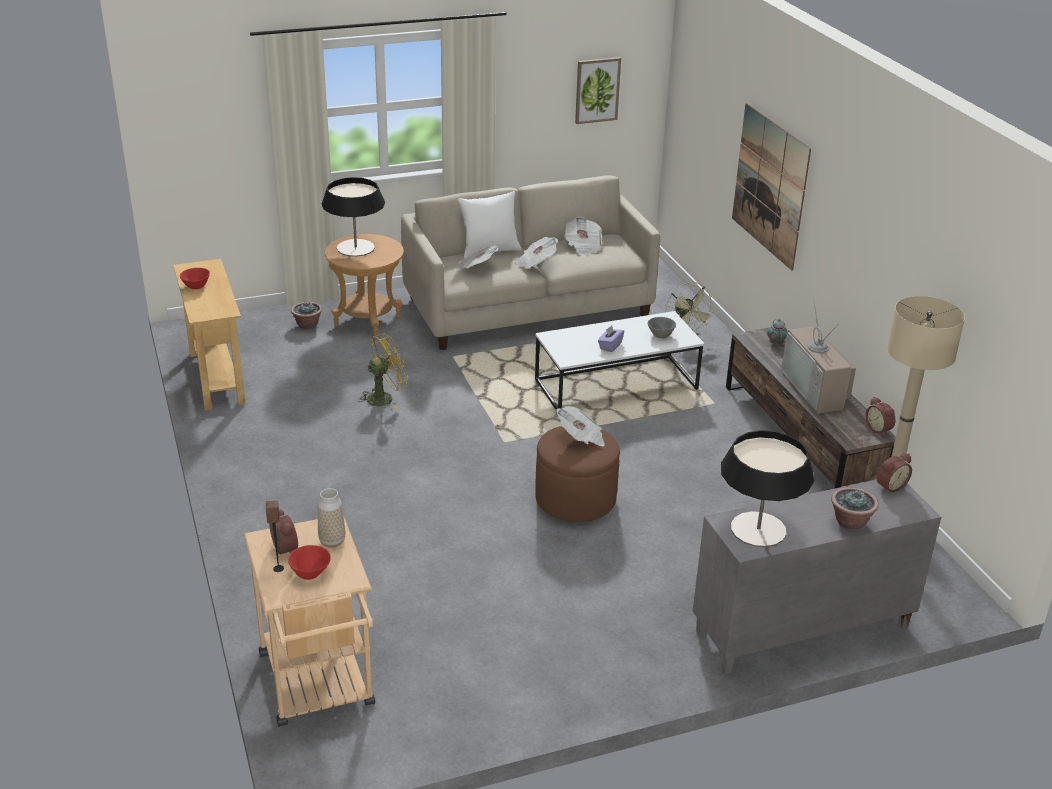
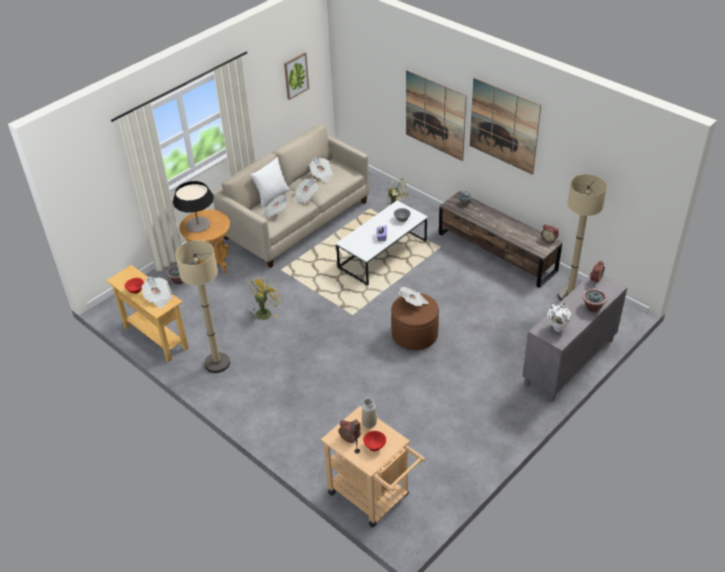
camera: 25 degrees left, 10 degrees up
(214, 303) = (158, 298): none -> newspaper
(264, 434) = (217, 363): none -> beige floor lamp
(758, 529) = (557, 328): table lamp -> white vase
(817, 390) = (505, 226): television -> none
(851, 207) = (504, 126): none -> picture

